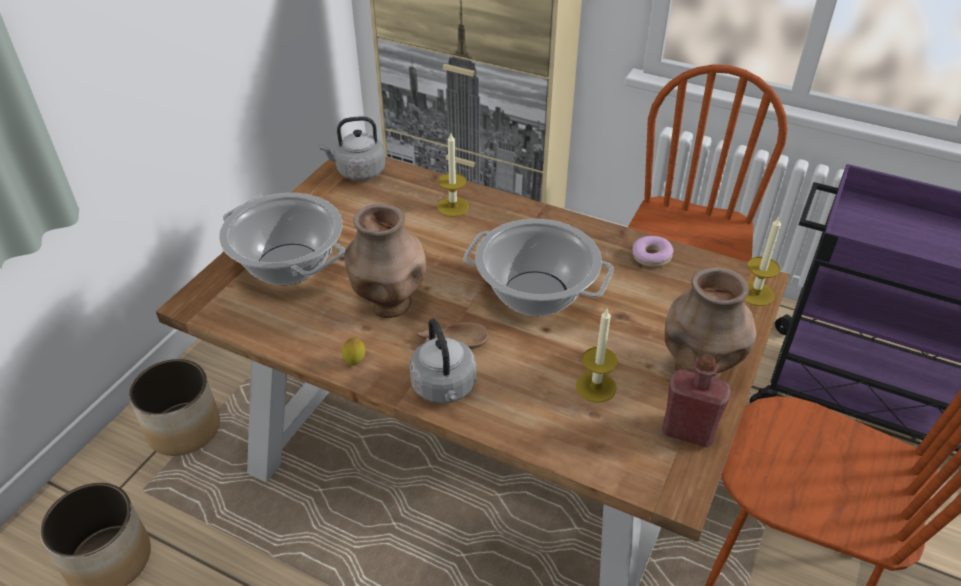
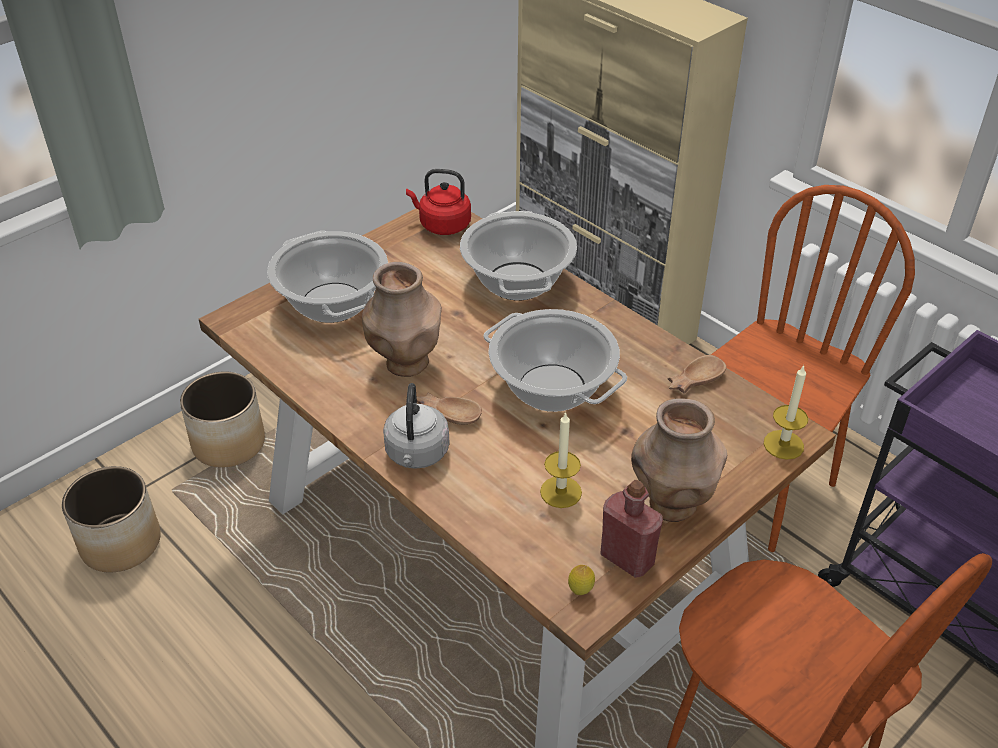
camera: 20 degrees right, 0 degrees up
(355, 362) = (348, 409): lemon -> lemon (580, 591)
(358, 172) = (442, 225): grey kettle -> red kettle
(453, 207) = (517, 281): candle -> cooking pot
(651, 256) = (693, 380): donut -> brown bowl

